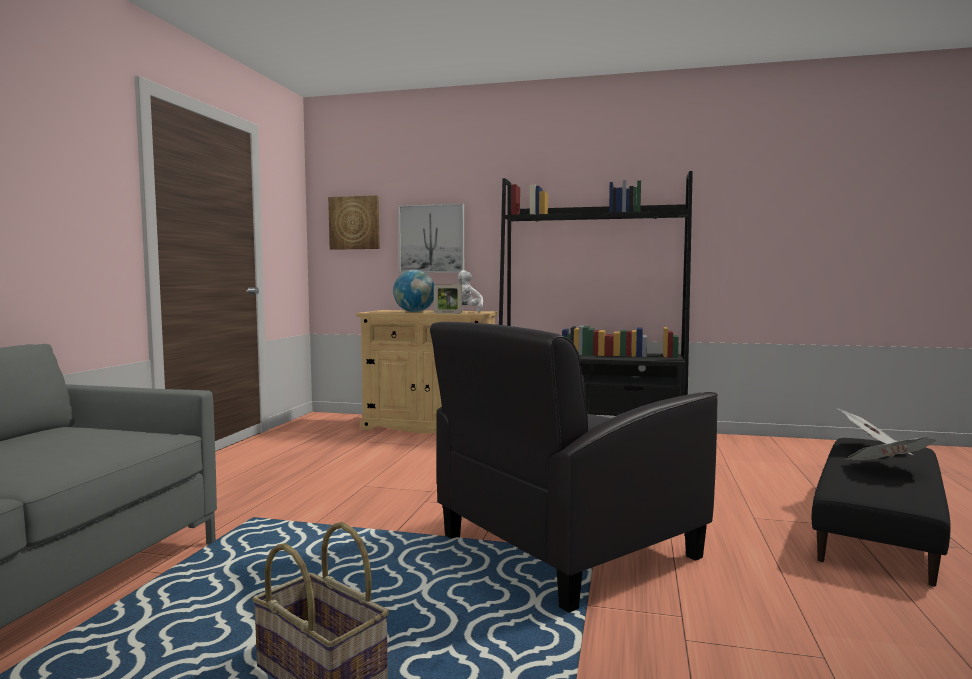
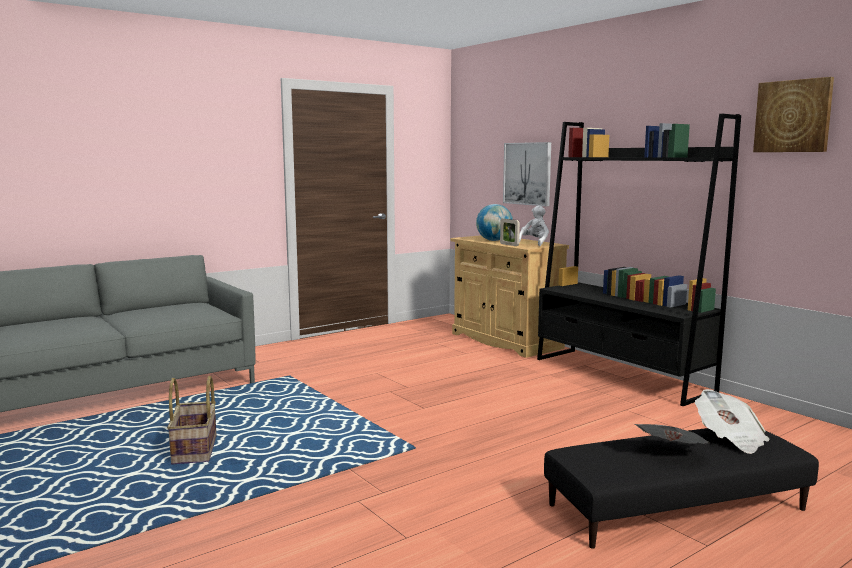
camera: 40 degrees right, 5 degrees up
(354, 223) = (478, 157): picture -> picture (793, 116)
(565, 547) = (406, 440): black armchair -> none

